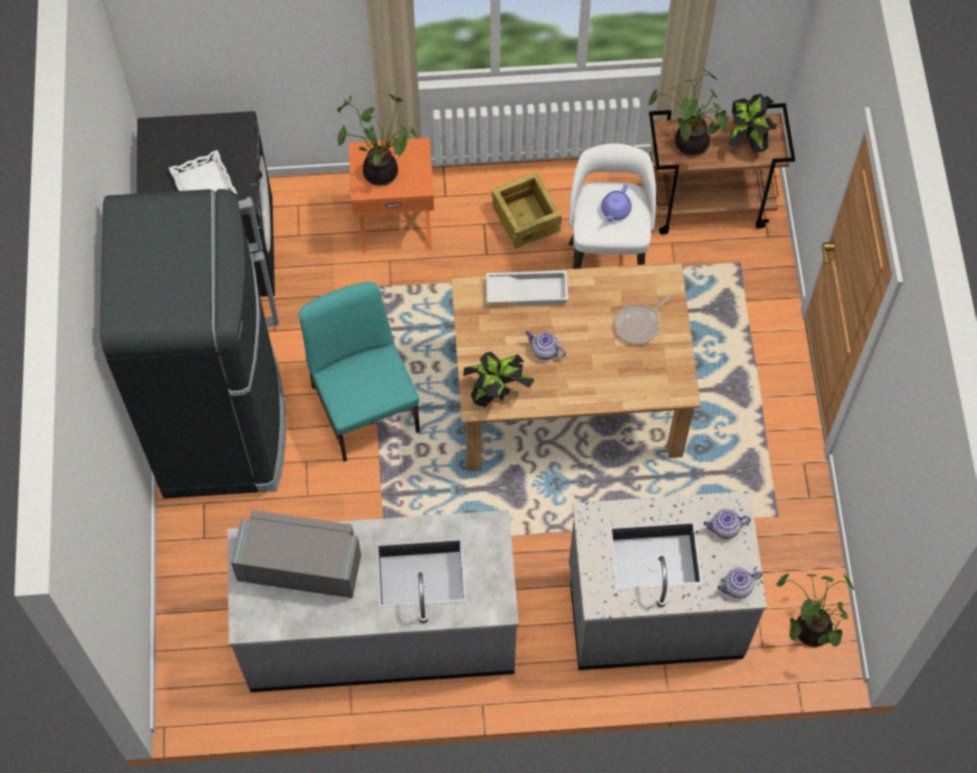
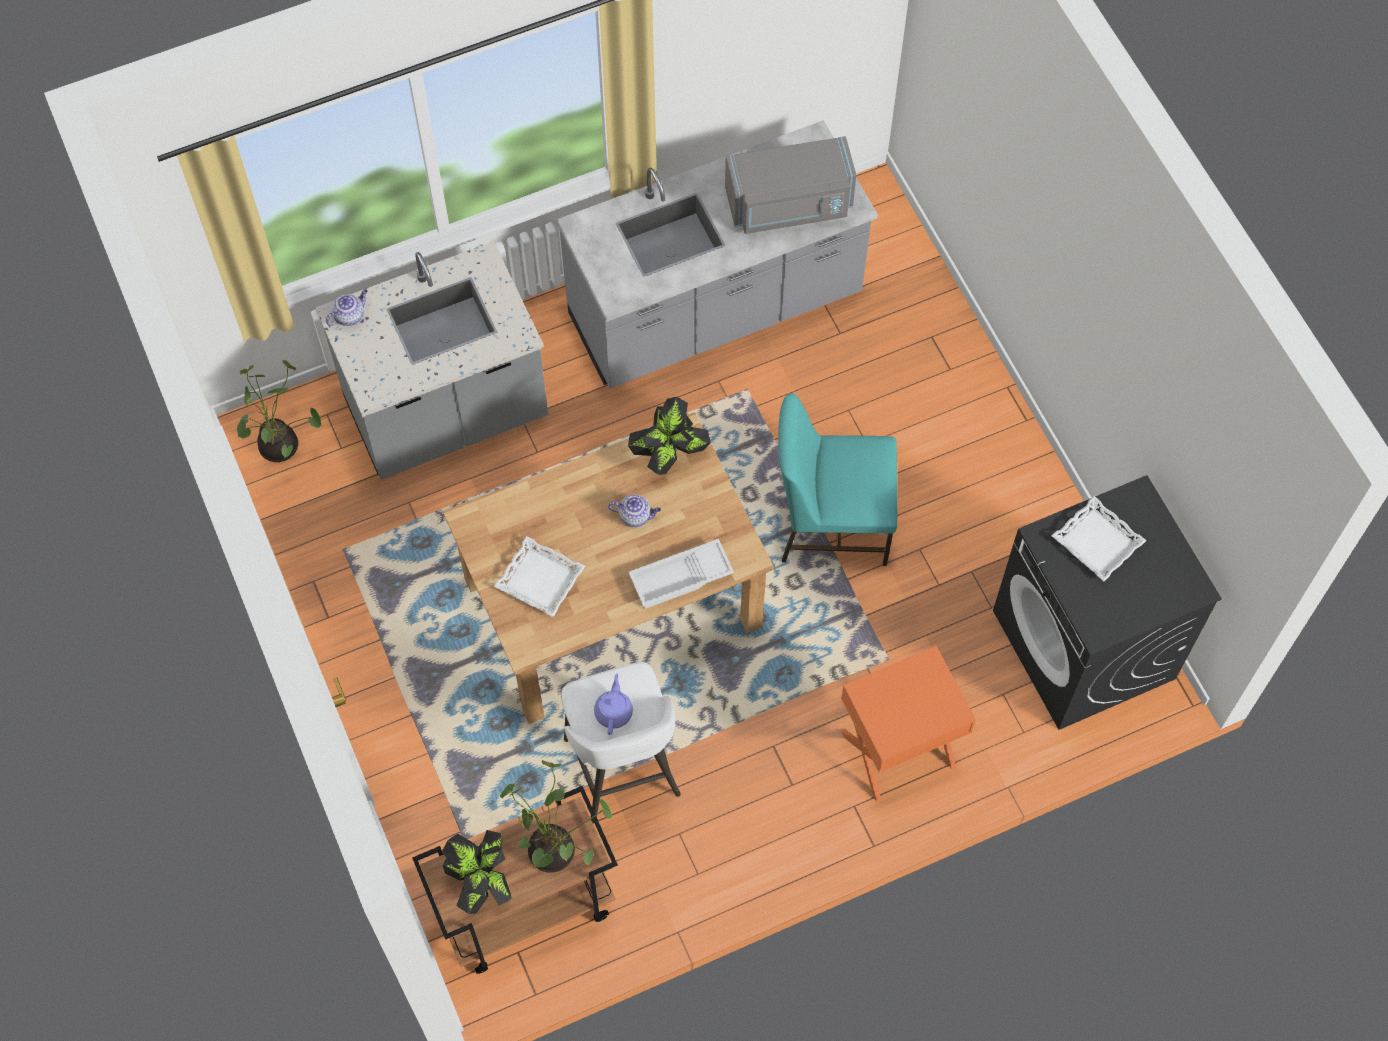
camera: 160 degrees right, 0 degrees up
(222, 425) = (973, 451): black fridge -> none
(365, 406) = (831, 520): turquoise chair -> turquoise chair turned 135 degrees clockwise
(381, 169) = (920, 696): potted plant -> none
(526, 218) = (744, 810): crate -> none
(639, 325) = (539, 580): frying pan -> white tray
(724, 528) = (378, 367): teapot -> none

